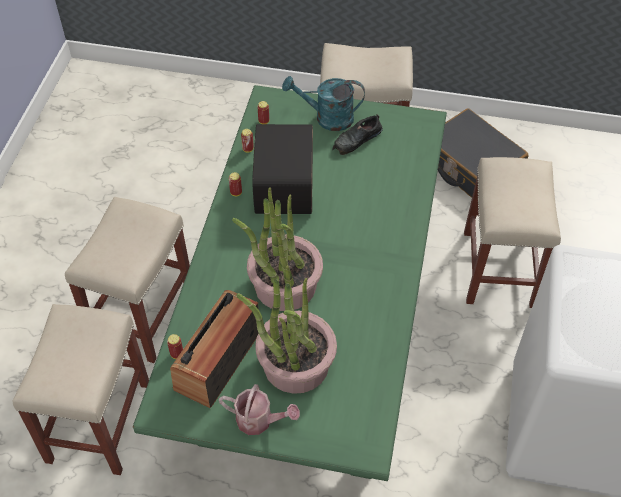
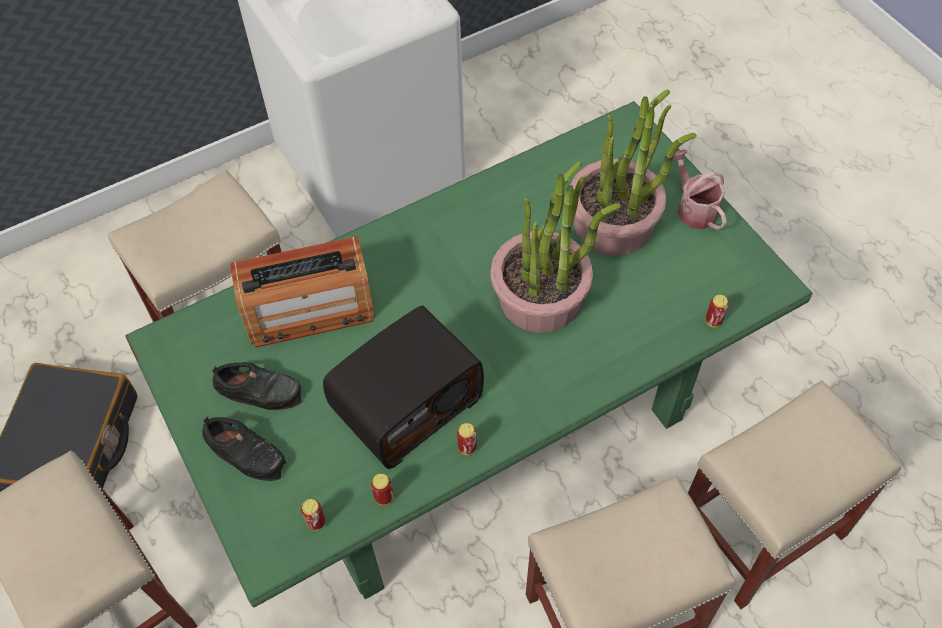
camera: 130 degrees left, 5 degrees up
(217, 360) = (680, 284): radio -> radio (309, 310)
(327, 118) = (246, 452): turquoise watering can -> black shoe

